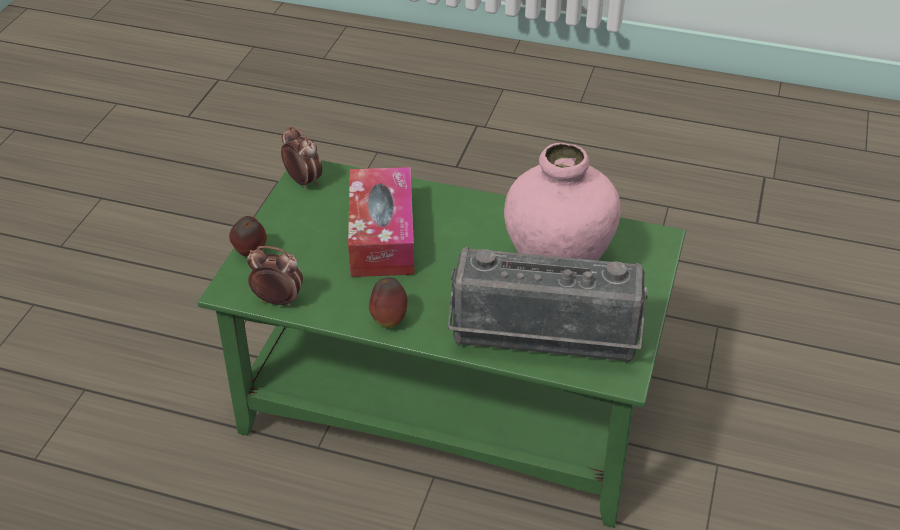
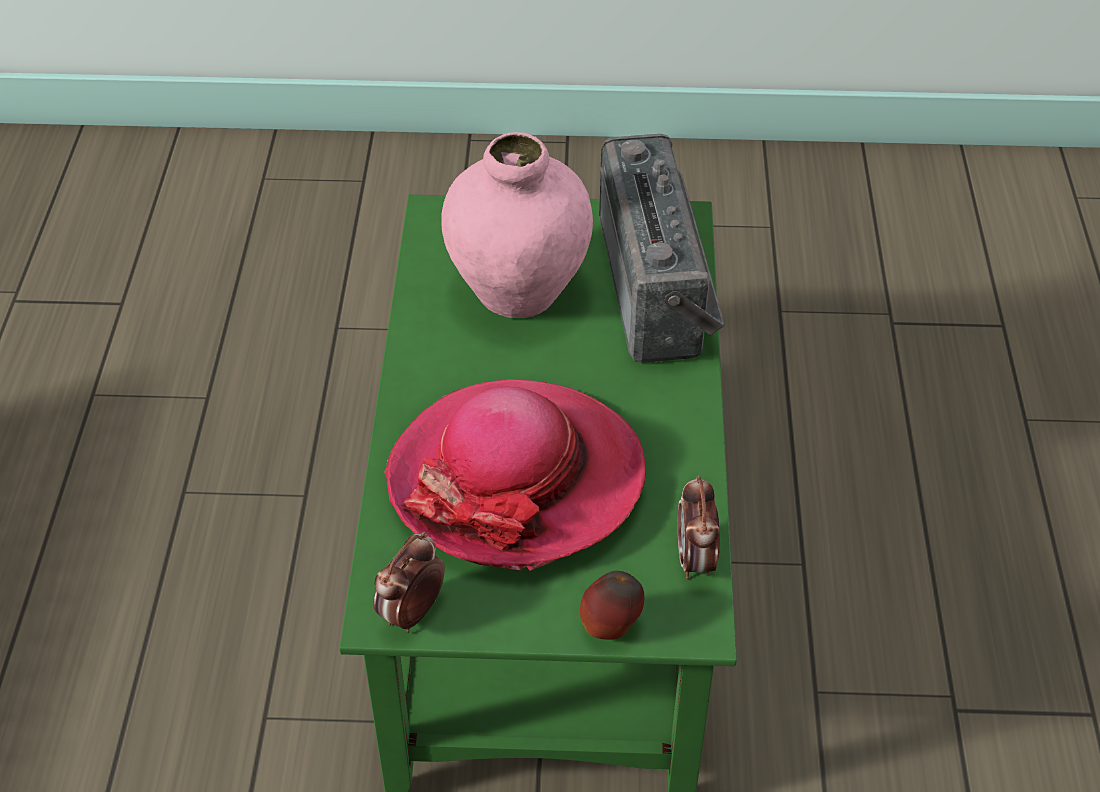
camera: 105 degrees left, 5 degrees up
(382, 235) = (516, 478): tissue box -> hat
(389, 320) = (681, 431): apple -> none

